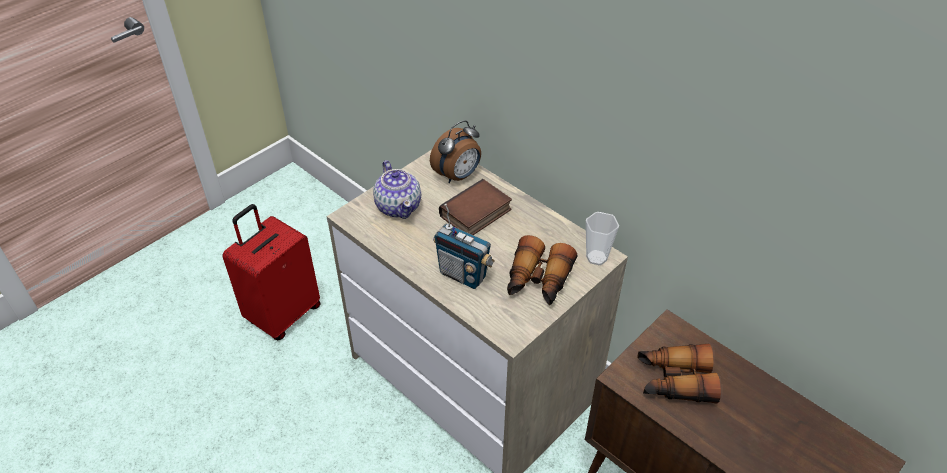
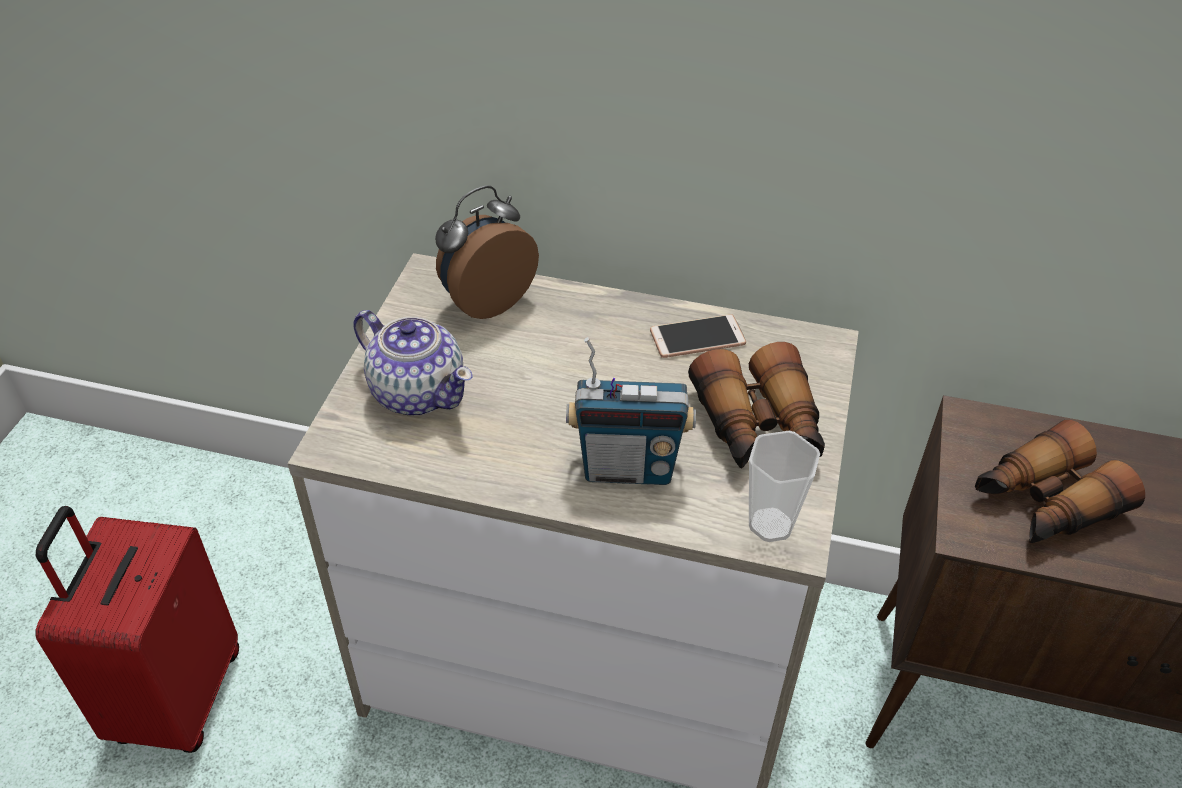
camera: 30 degrees left, 0 degrees up
(458, 176) = (485, 301): alarm clock -> alarm clock turned 150 degrees counterclockwise
(476, 214) = (567, 354): book -> none
(543, 229) = (697, 337): none -> phone
(596, 257) = (815, 351): cup -> cup (770, 525)

